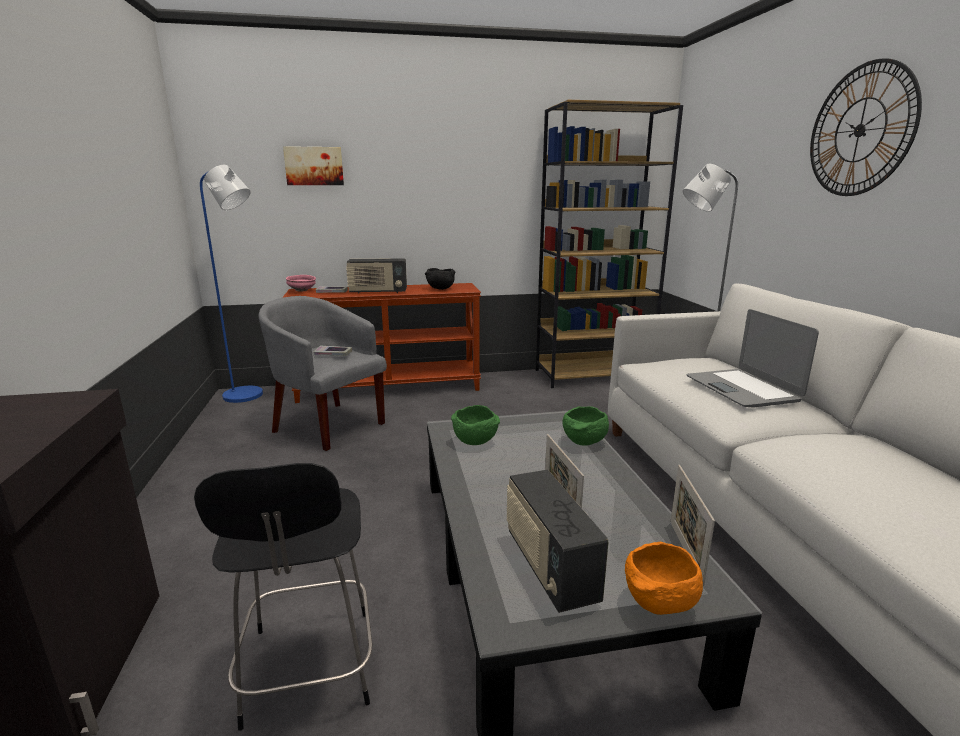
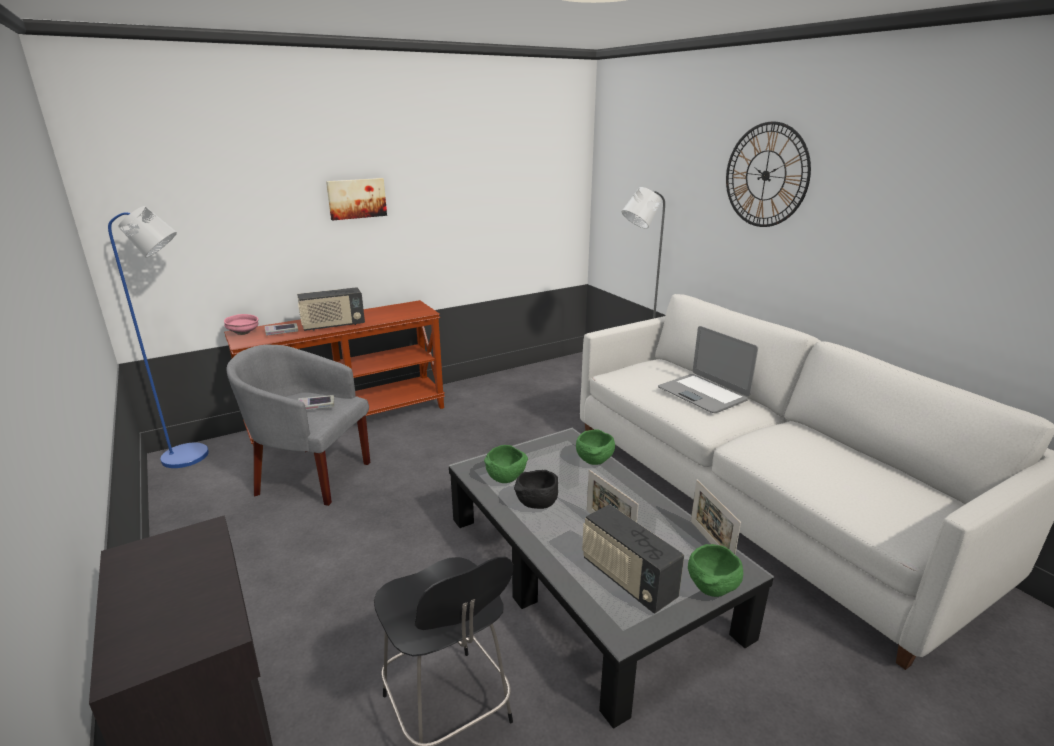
camera: 20 degrees left, 5 degrees up
(314, 166) = (241, 194): picture -> picture (356, 198)
(440, 289) = (396, 314): black bowl -> black bowl (536, 504)
(592, 375) = (541, 374): brown bookcase -> none
(659, 605) = (712, 589): orange bowl -> green bowl

